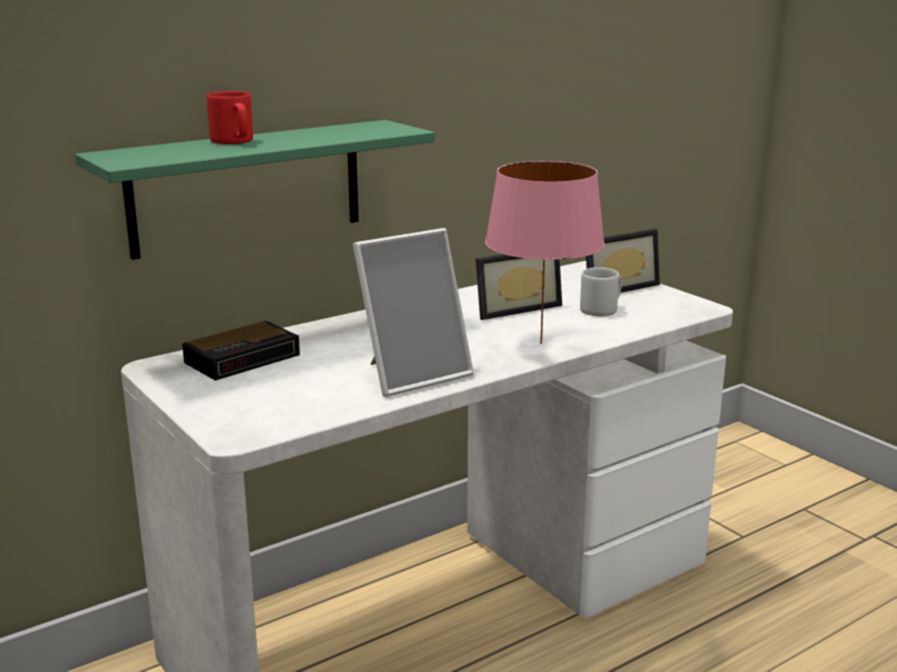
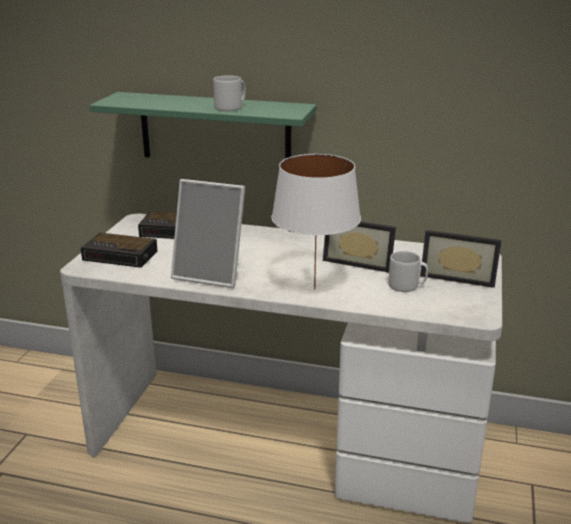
camera: 50 degrees right, 5 degrees up
(234, 141) = (190, 101): red mug -> none
(254, 405) = (121, 255): none -> alarm clock
(315, 137) = (231, 107): none -> grey mug
(541, 344) = (313, 289): pink table lamp -> white table lamp

